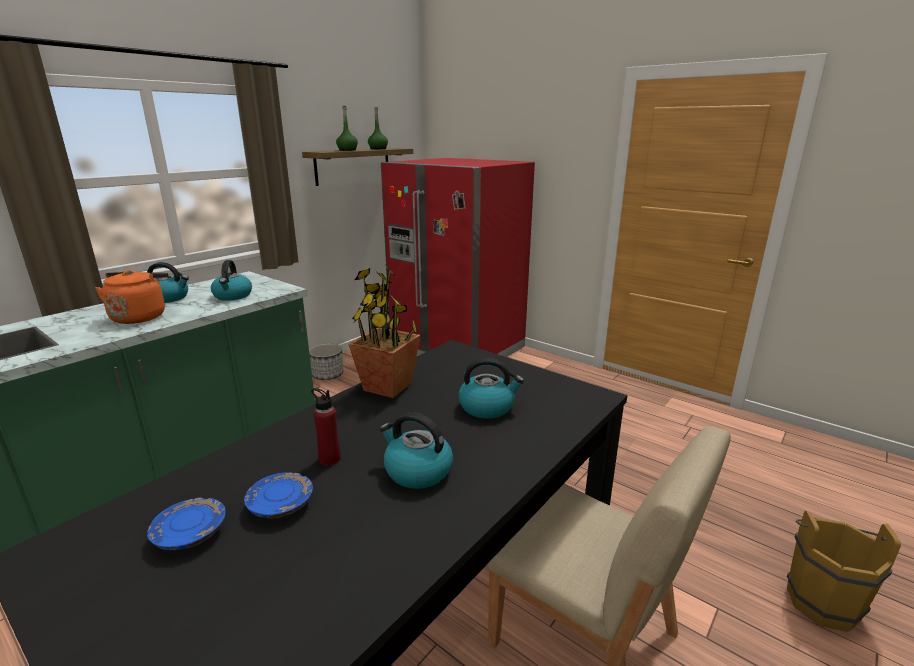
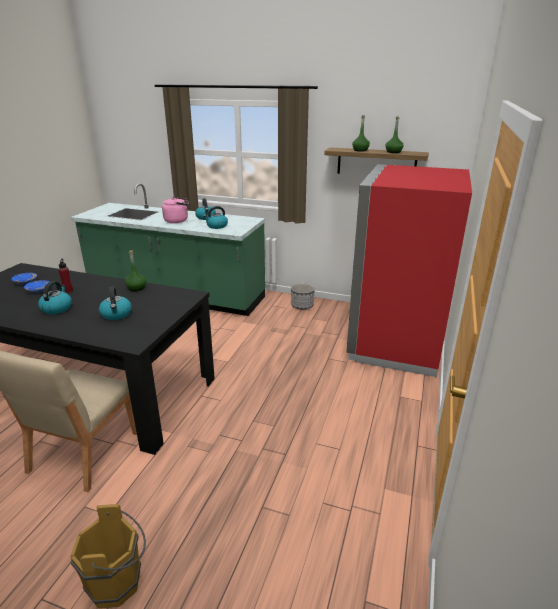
camera: 70 degrees right, 5 degrees up
(140, 316) = (177, 220): orange kettle -> pink kettle
(388, 387) = (136, 288): potted plant -> green bottle

